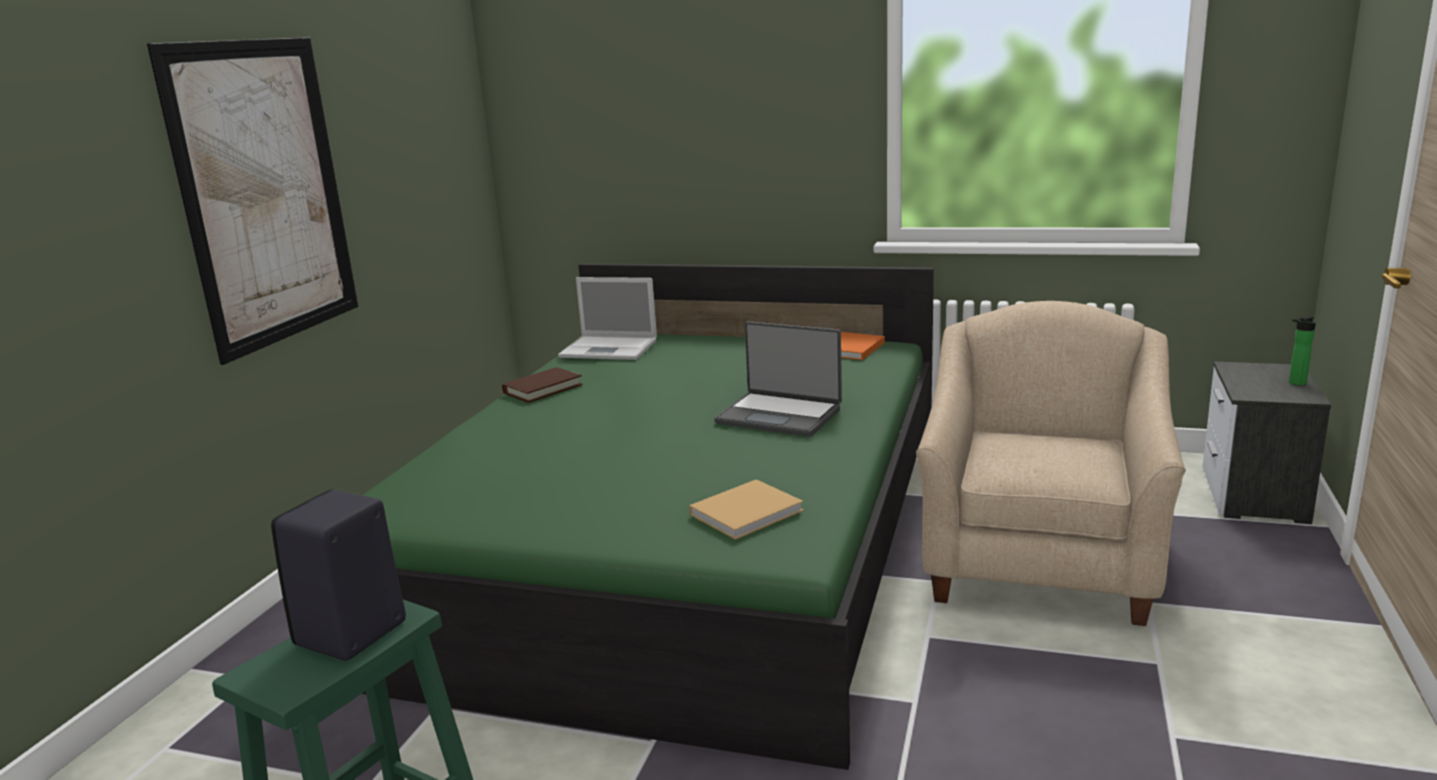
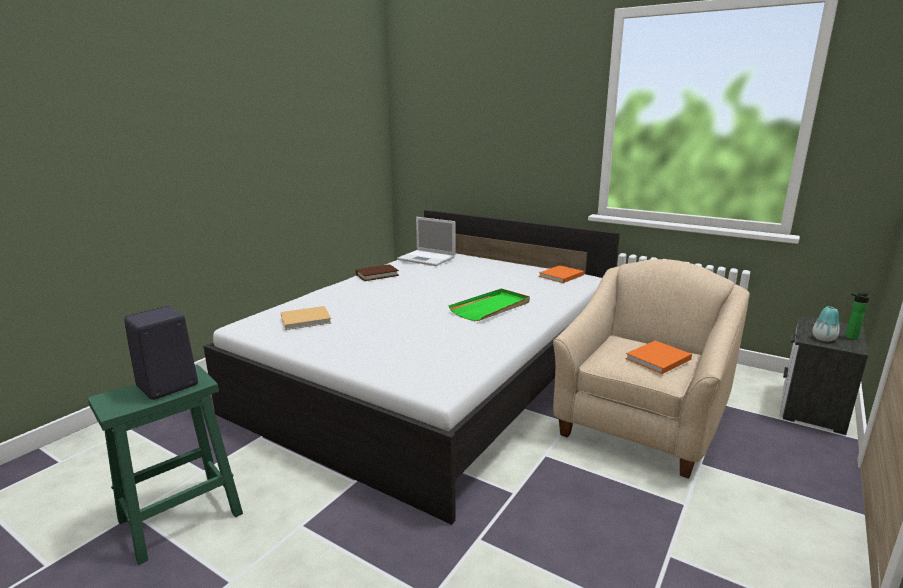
camera: 15 degrees right, 0 degrees up
(265, 193) = (237, 152): picture -> none
(683, 547) = (435, 375): green bed -> white bed
(749, 511) = (431, 359): beige book -> beige book (307, 319)
(780, 415) = (491, 307): laptop -> green tray
(1070, 456) = (657, 359): none -> orange book
(1265, 390) = (823, 339): none -> vase

